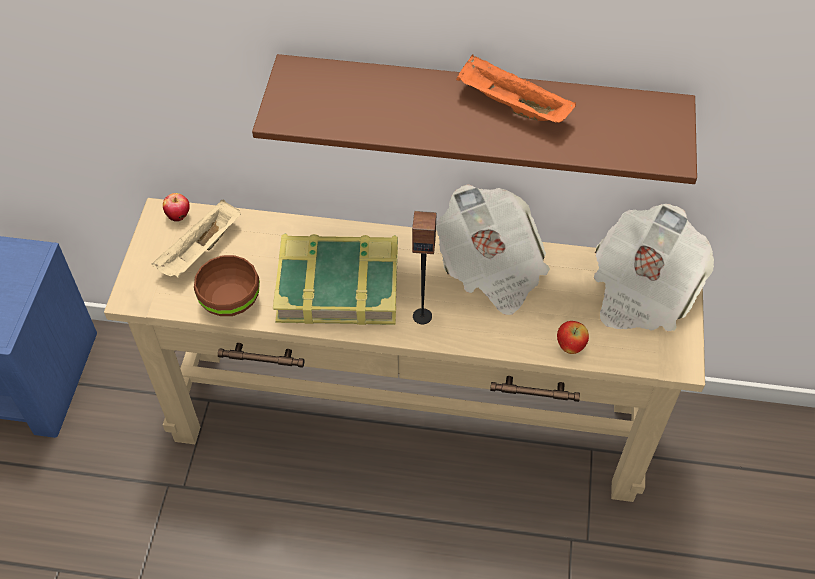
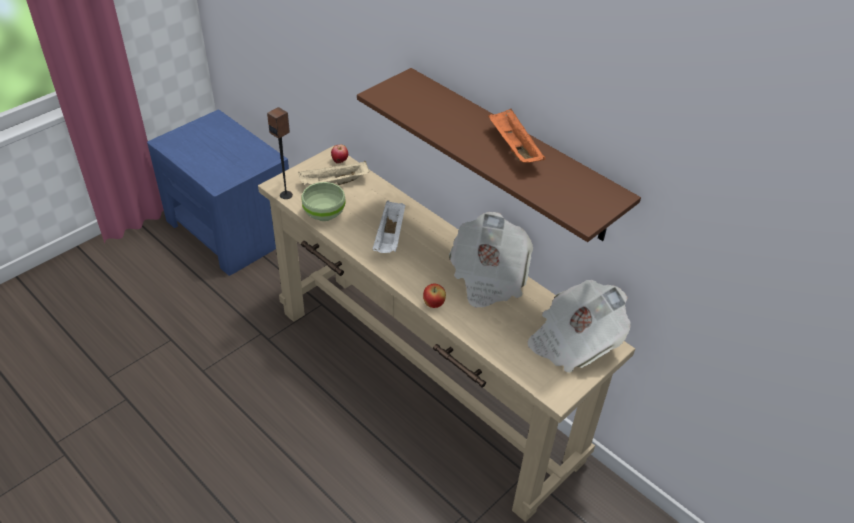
camera: 35 degrees right, 10 degrees down
(230, 302) = (324, 215): brown bowl -> green bowl
(338, 284) = (390, 237): book -> white tray
(422, 316) = (420, 278): speaker -> speaker (286, 195)
(570, 346) = (493, 344): apple -> apple (434, 304)

